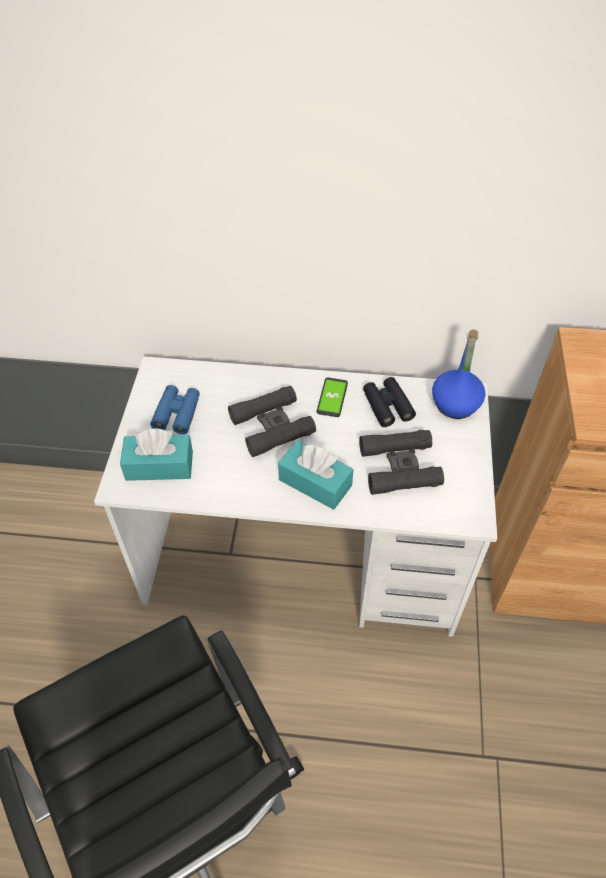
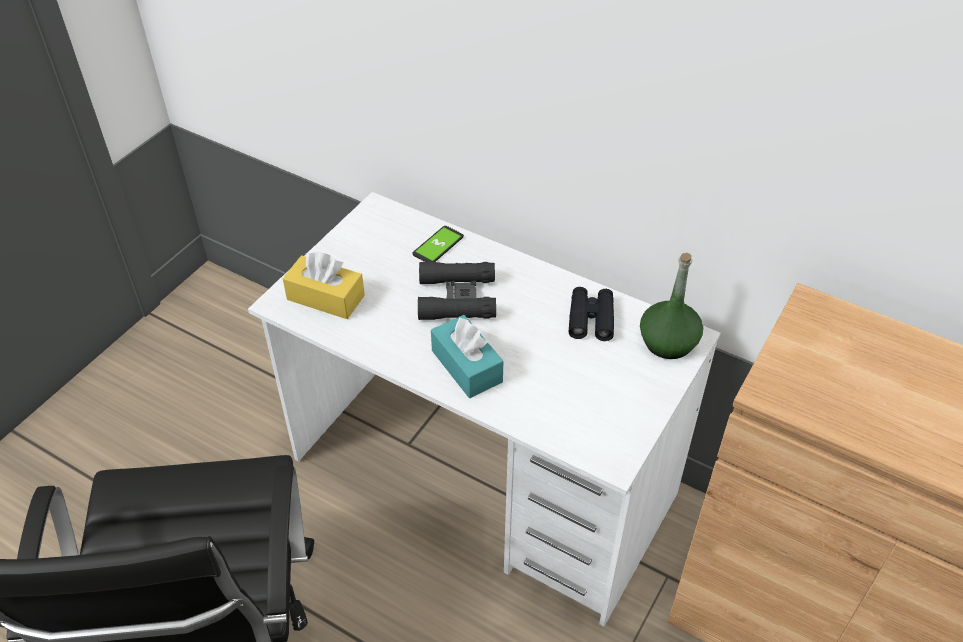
camera: 25 degrees right, 5 degrees down
(159, 466) = (325, 297): turquoise tissue box -> yellow tissue box
(177, 413) = (371, 255): blue binoculars -> none
(332, 398) = (536, 291): phone -> phone (438, 246)
(399, 467) = (565, 382): black binoculars -> none
(455, 405) = (668, 342): blue bottle -> green bottle

